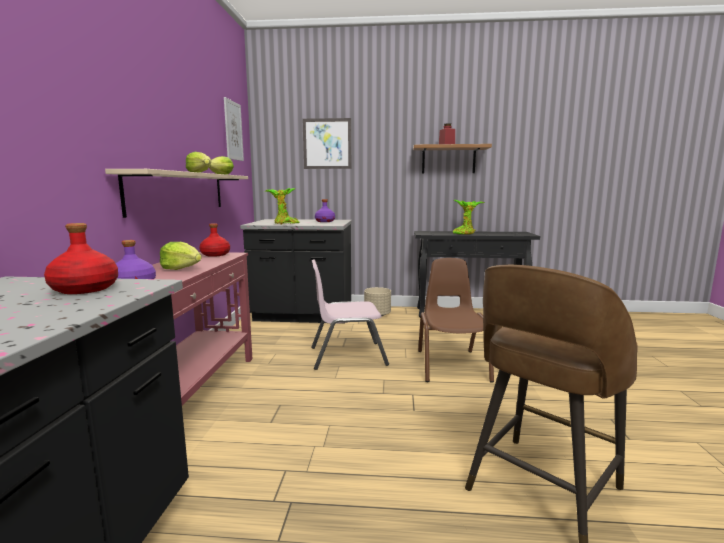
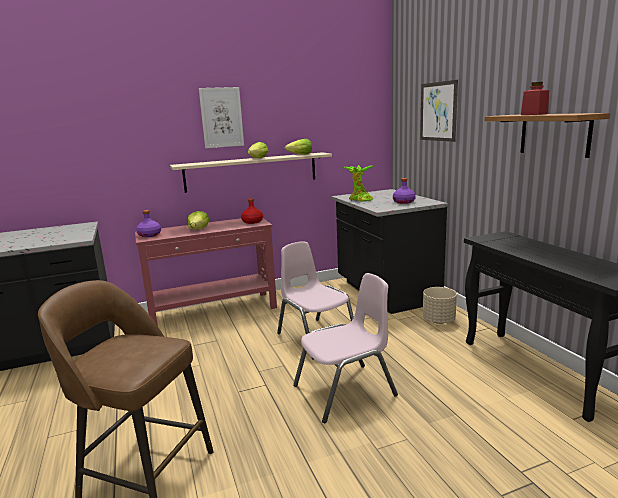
camera: 65 degrees right, 5 degrees up
(85, 289) = (69, 235): red bottle -> none
(233, 131) = (350, 107): picture -> picture (221, 117)
(452, 365) = (345, 391): brown chair -> pink chair
(465, 233) = (535, 251): potted plant -> none

